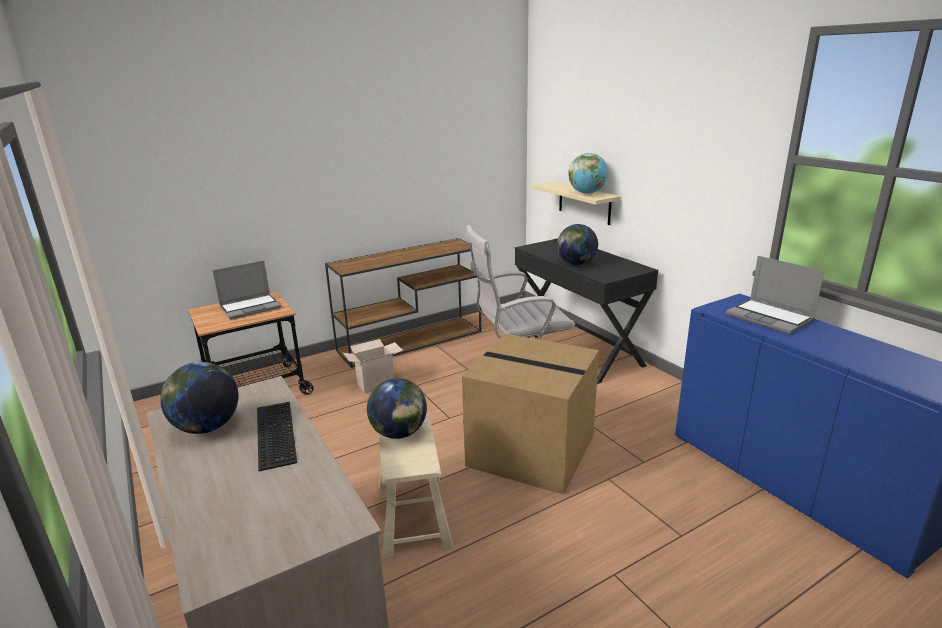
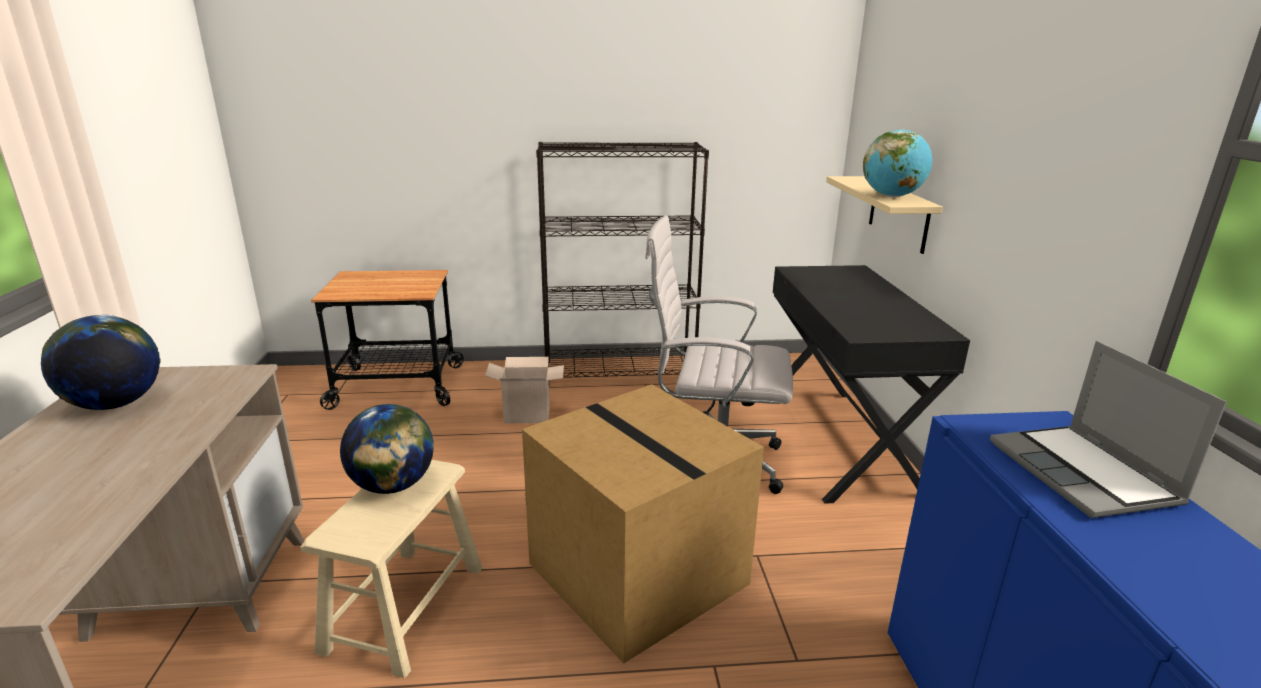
camera: 25 degrees right, 0 degrees up
(251, 307) = (398, 282): laptop -> none
(273, 433) = (157, 434): keyboard -> none
(411, 340) = (620, 371): brown console table -> black bookcase
(576, 264) = (838, 305): globe -> none

